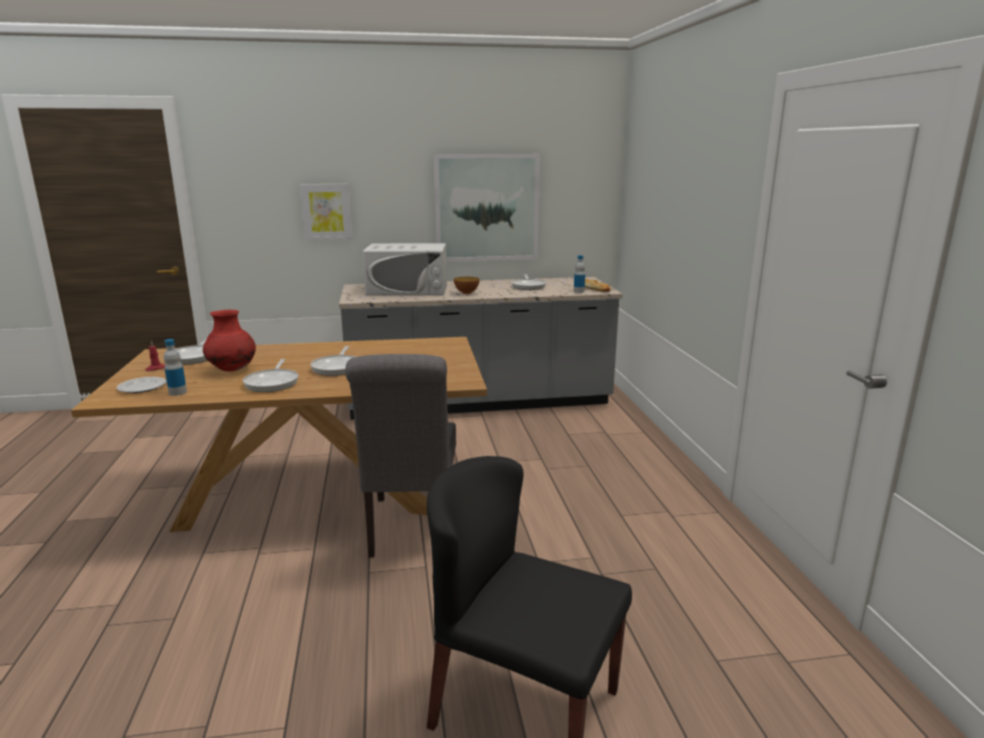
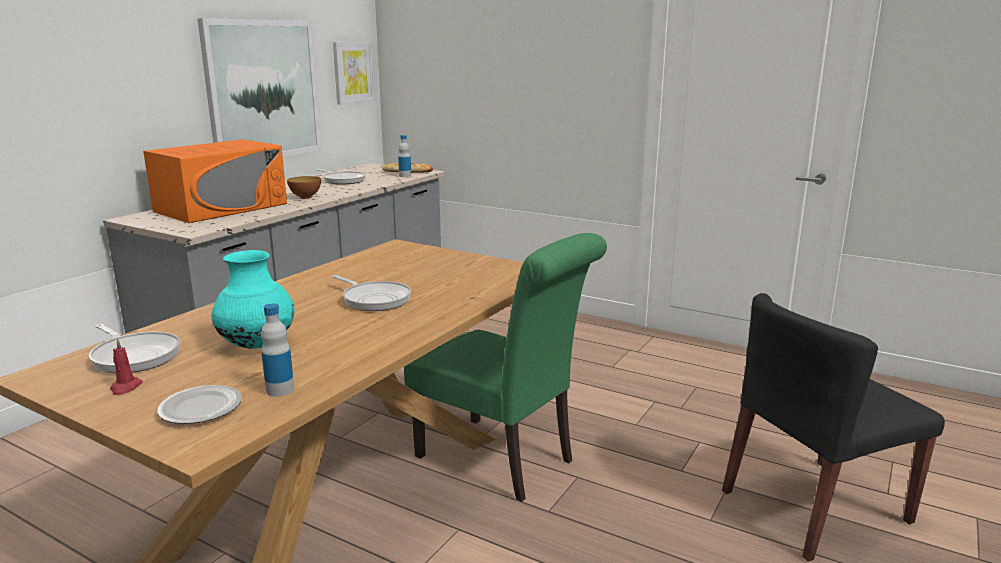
camera: 50 degrees left, 0 degrees up
(232, 370) = (258, 345): red vase -> turquoise vase
(273, 383) = (360, 335): frying pan -> none
(326, 211) = (60, 108): picture -> picture (352, 72)
(408, 289) = (222, 207): white microwave -> orange microwave
(410, 529) = (503, 461): grey chair -> green chair

